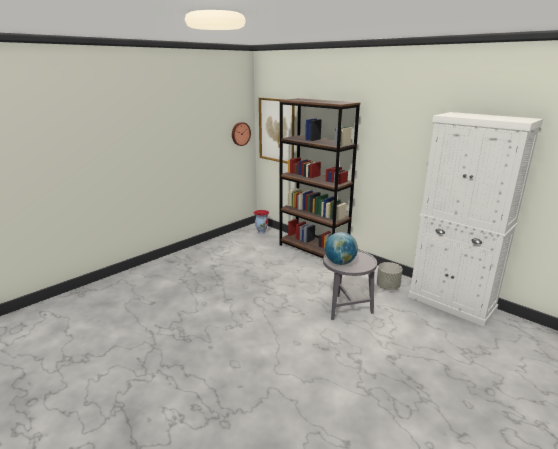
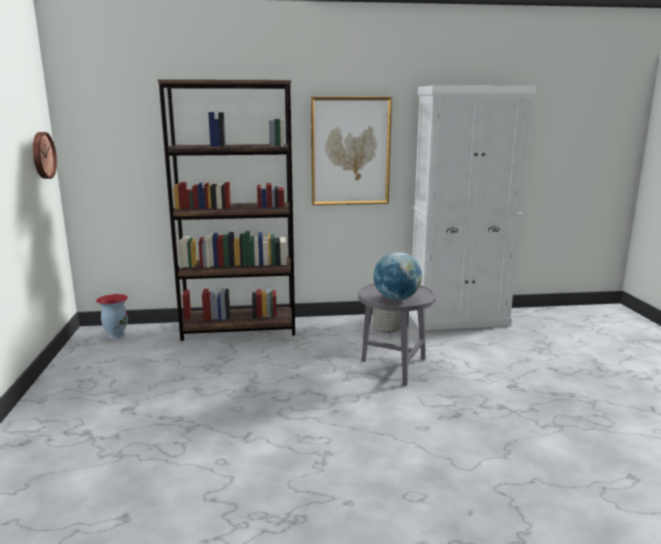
camera: 50 degrees left, 5 degrees down
(277, 130) = (115, 143): picture -> picture (350, 151)

